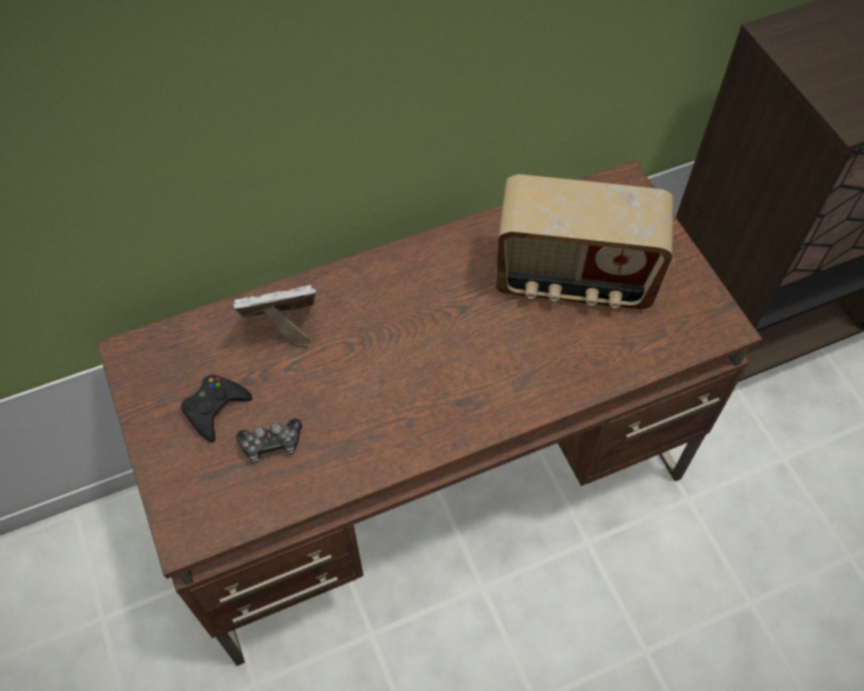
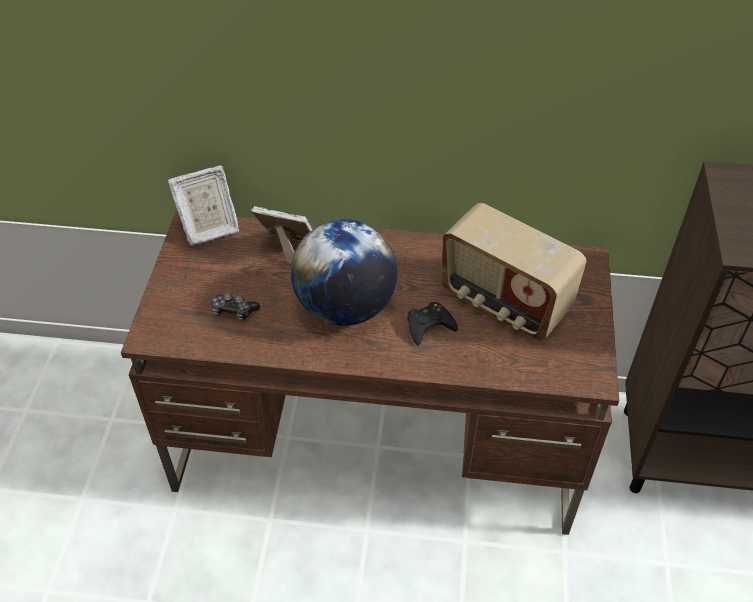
camera: 30 degrees right, 10 degrees down
(160, 347) = (209, 229): none -> picture frame
(215, 409) = (215, 277): black game controller -> black game controller (429, 326)
(402, 371) = (345, 307): none -> globe

